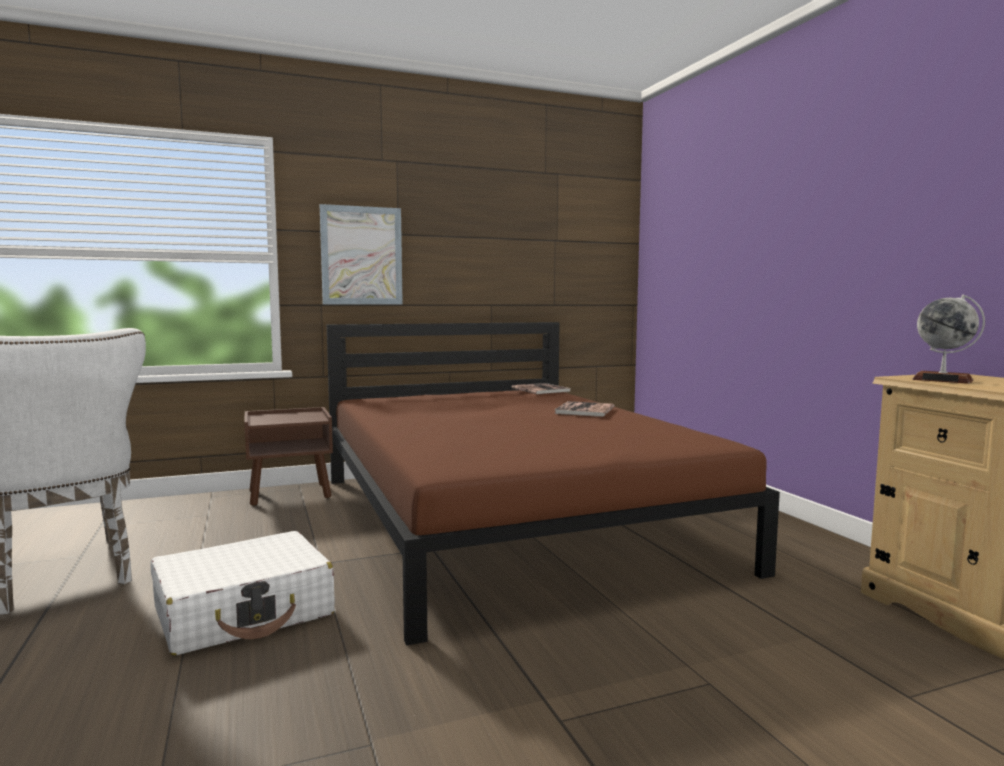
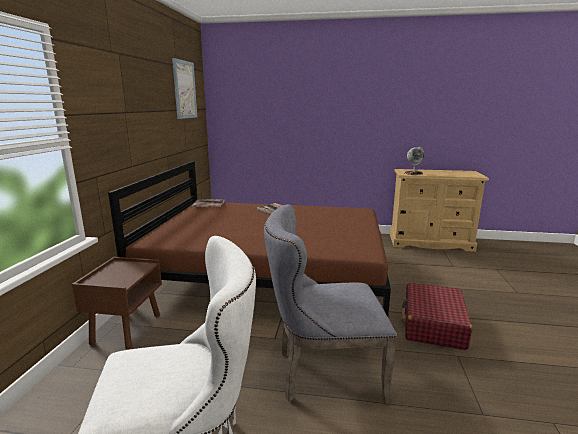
camera: 60 degrees left, 10 degrees up
(244, 612) = (322, 373): white suitcase -> grey chair
(361, 256) = (113, 132): picture -> picture (184, 89)
(488, 696) = (433, 325): none -> red suitcase

